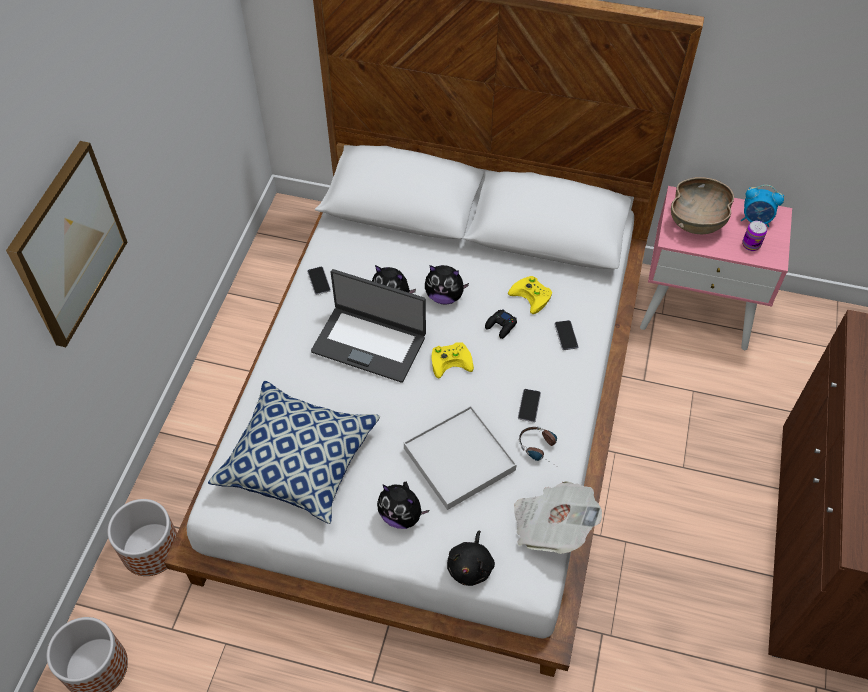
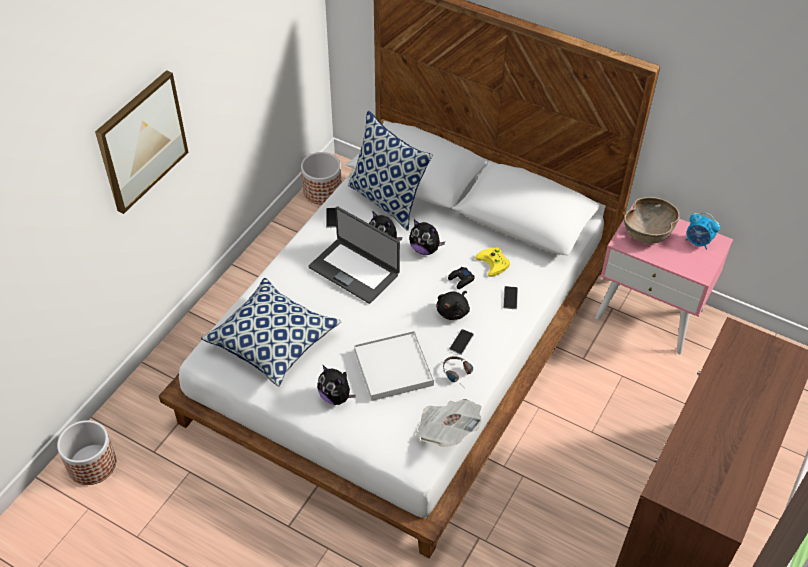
camera: 15 degrees right, 5 degrees down
(151, 549) = (156, 392): planter -> planter (323, 191)
(379, 244) = (388, 201): none -> pillow
(452, 360) = (413, 296): yellow game controller -> none
(470, 566) = (375, 444): black plush toy -> black plush toy (453, 311)
(751, 245) = (685, 260): can -> none

